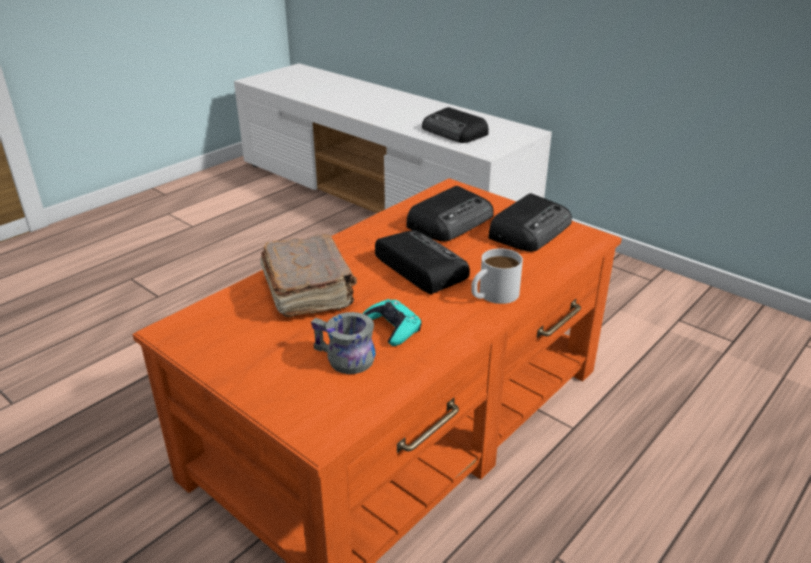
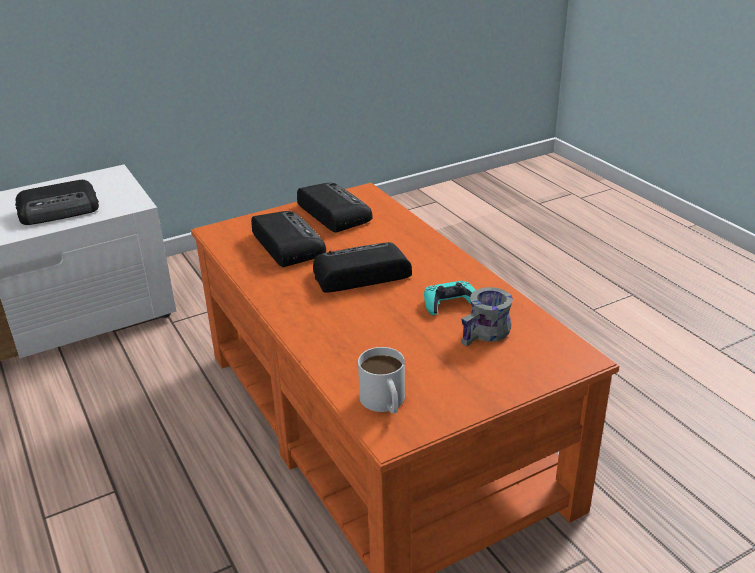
camera: 70 degrees left, 0 degrees up
(309, 291) = (365, 339): brown book -> none
(492, 295) = (426, 250): white mug -> white mug (385, 403)

